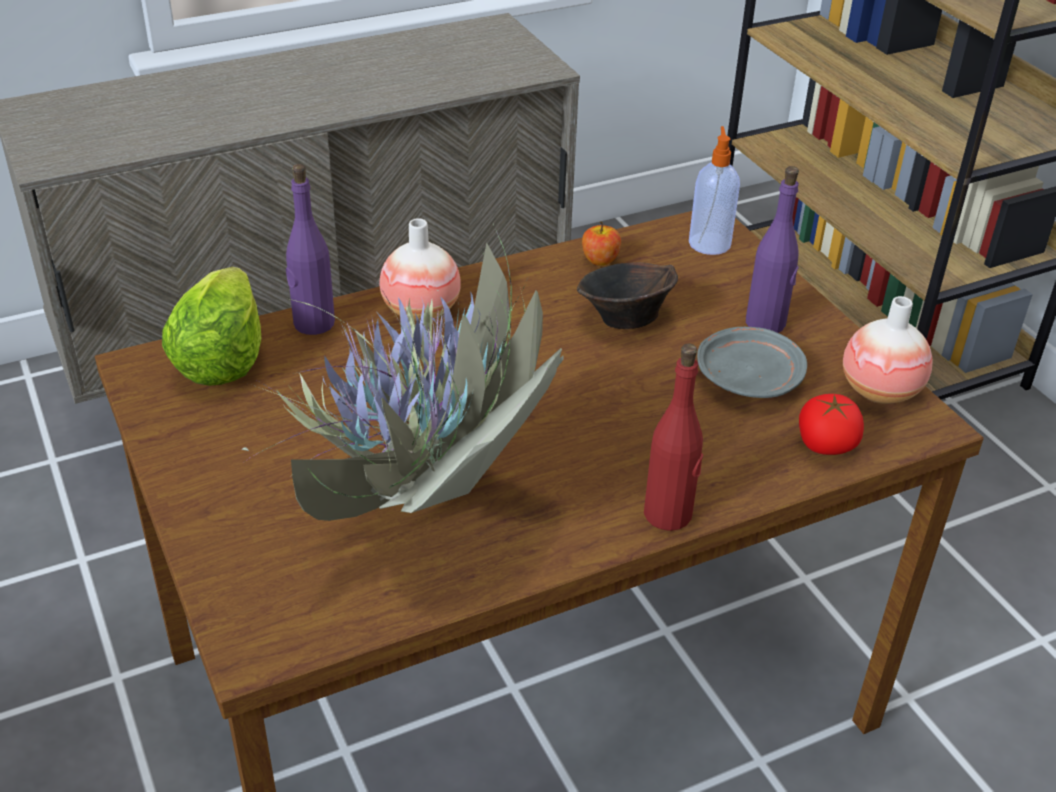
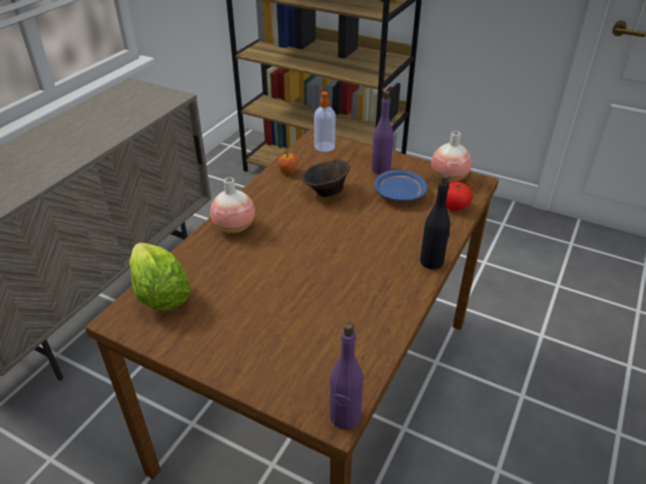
camera: 35 degrees left, 0 degrees up
(313, 323) = (188, 256): purple bottle -> purple bottle (345, 417)
(422, 516) = (339, 316): potted plant -> none
(668, 514) = (432, 261): red bottle -> black bottle
(748, 377) = (399, 193): grey plate -> blue plate

